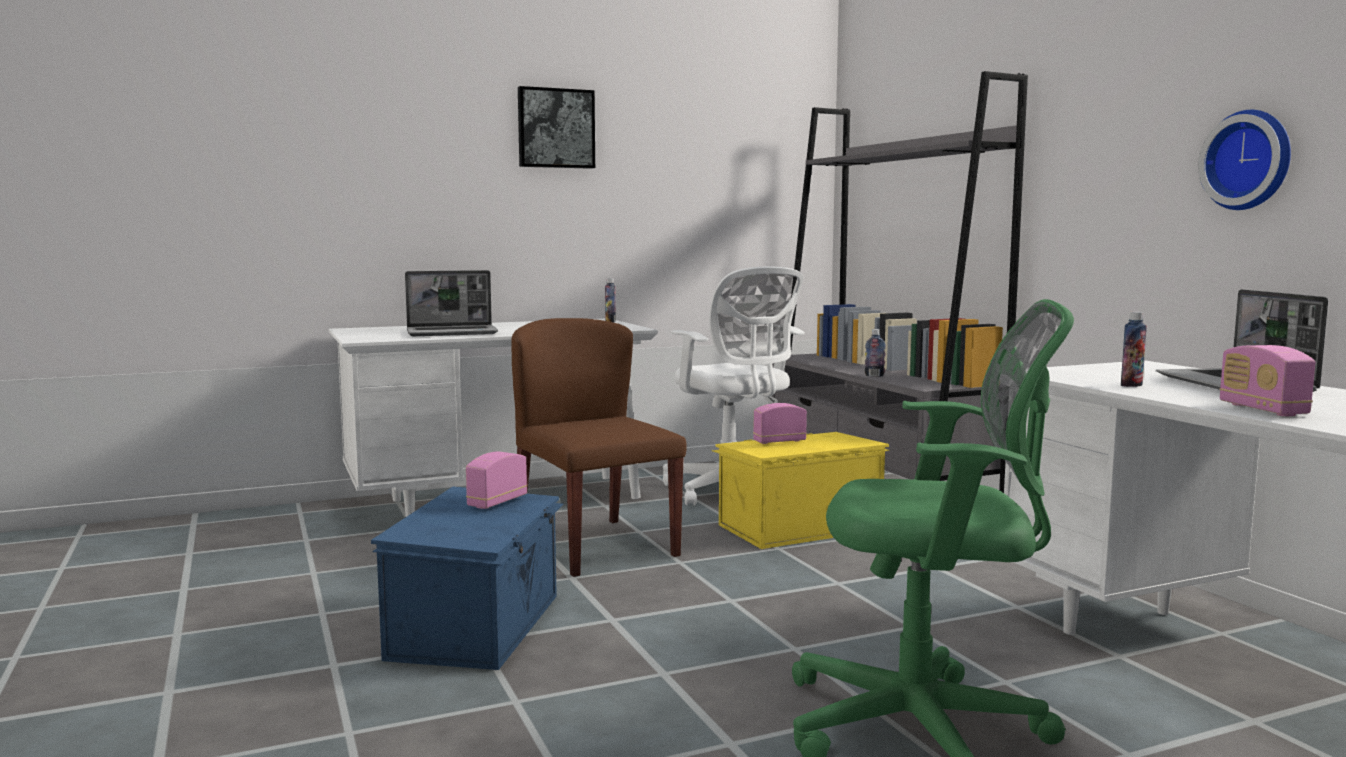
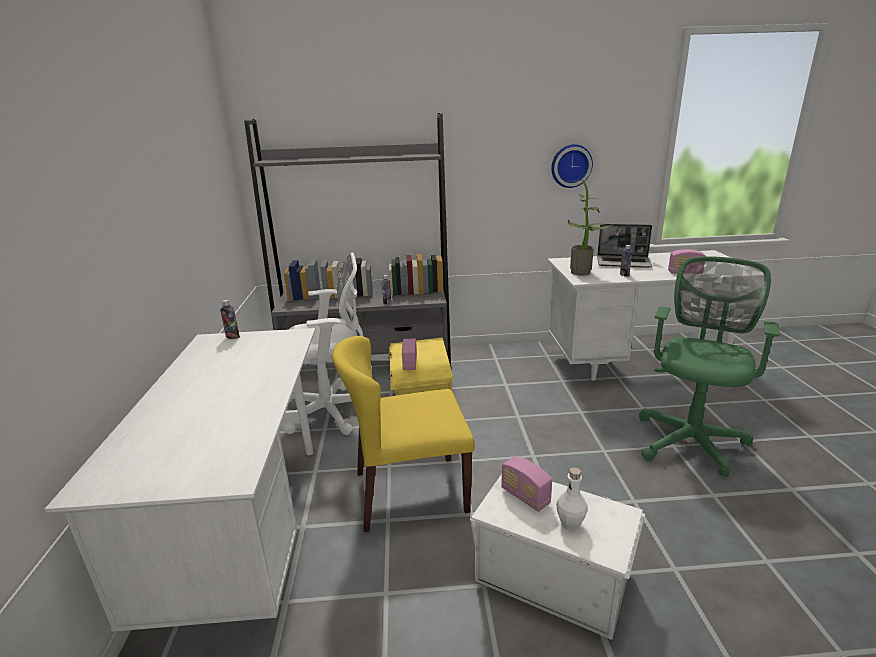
camera: 70 degrees left, 15 degrees up
(452, 519) = (570, 524): none -> white bottle
(453, 333) = (231, 415): laptop -> none
(479, 625) = (552, 574): blue storage box -> white storage box
(555, 128) = (124, 164): picture -> none
(594, 546) = (409, 492): brown chair -> yellow chair
(1091, 372) = (583, 272): none -> potted plant

